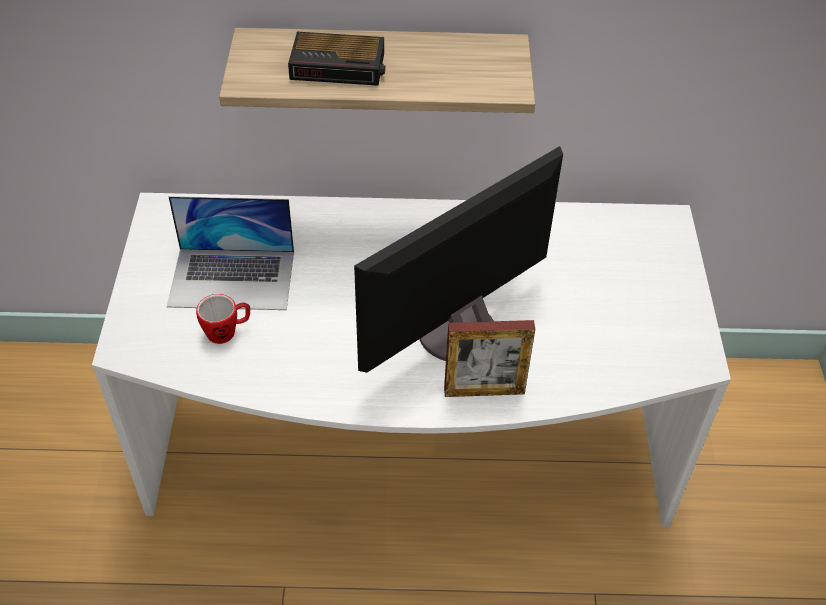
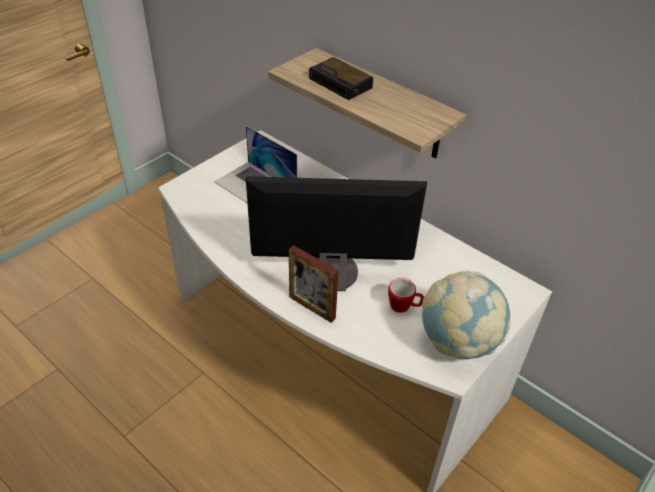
camera: 40 degrees right, 5 degrees down
(227, 332) = (226, 207): mug -> mug (404, 307)
(667, 323) = (458, 342): none -> globe

